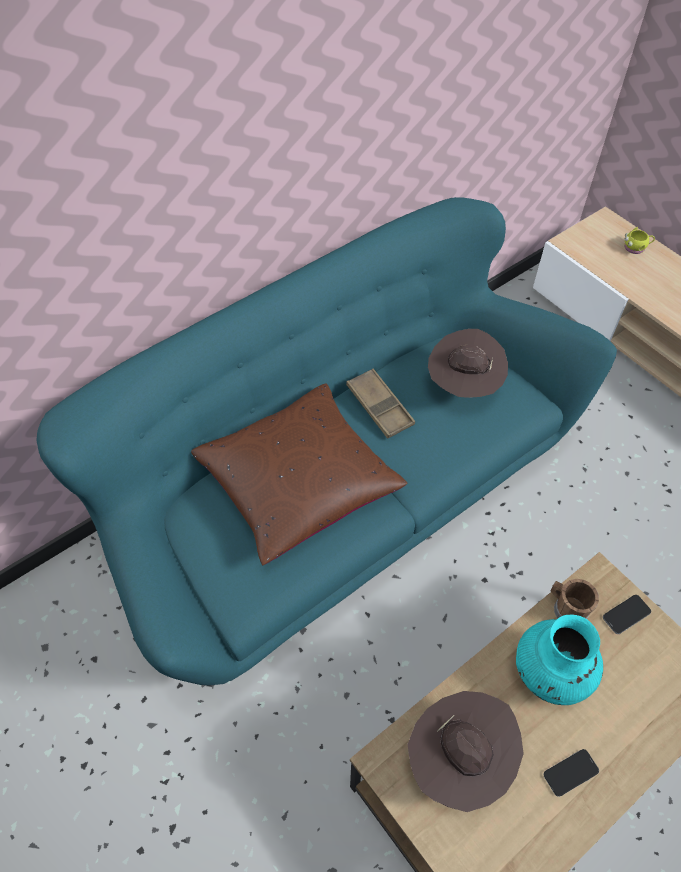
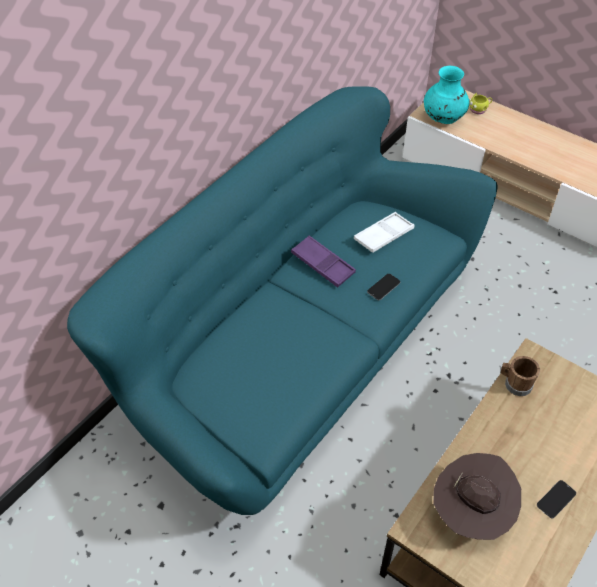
camera: 15 degrees left, 5 degrees down
(298, 482) = (276, 336): brown pillow -> none
(379, 407) = (322, 264): brown tray -> purple tray
(463, 386) = (383, 235): brown hat -> white tray
(550, 674) = (518, 434): turquoise vase -> turquoise vase (443, 119)
(626, 614) = (560, 378): phone -> phone (383, 287)

